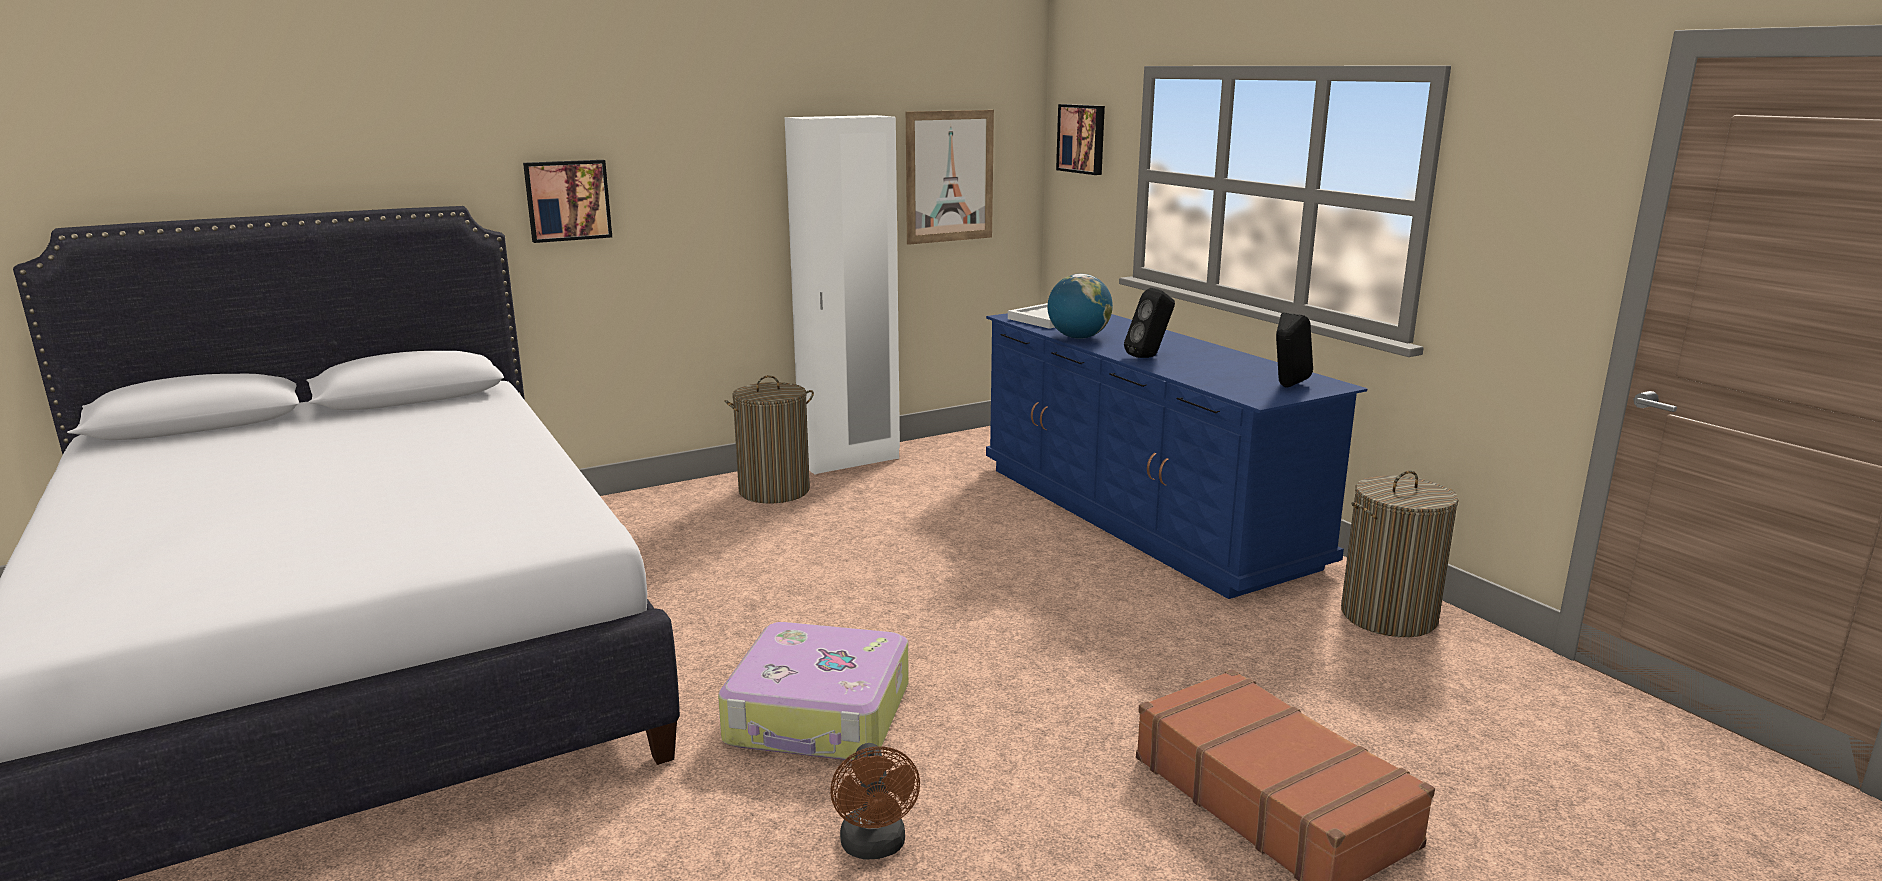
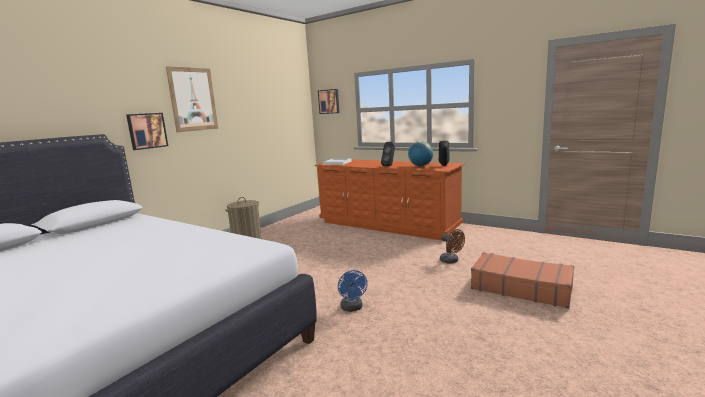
camera: 25 degrees left, 5 degrees down
(819, 715) = (352, 308): suitcase -> blue fan
(850, 461) = (267, 230): white wardrobe -> none
(875, 847) = (424, 342): brown fan -> brown fan (451, 261)
(949, 176) = (284, 118): picture -> picture (193, 99)
(1078, 338) = (357, 165): globe -> globe (420, 165)
(1141, 515) = (387, 224): blue dresser -> brown dresser
(1388, 616) = (488, 234): laundry basket -> none

